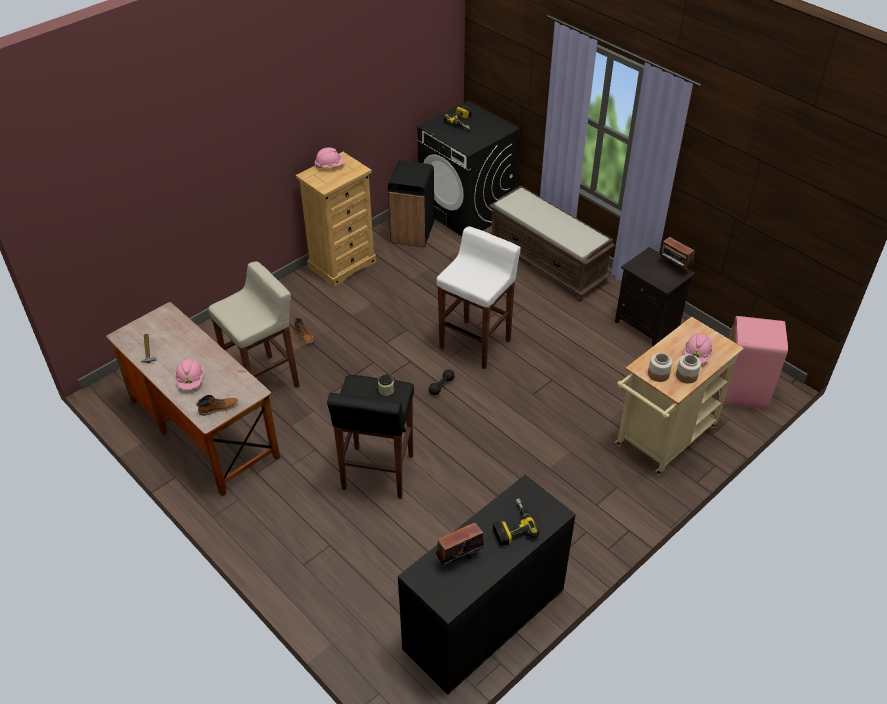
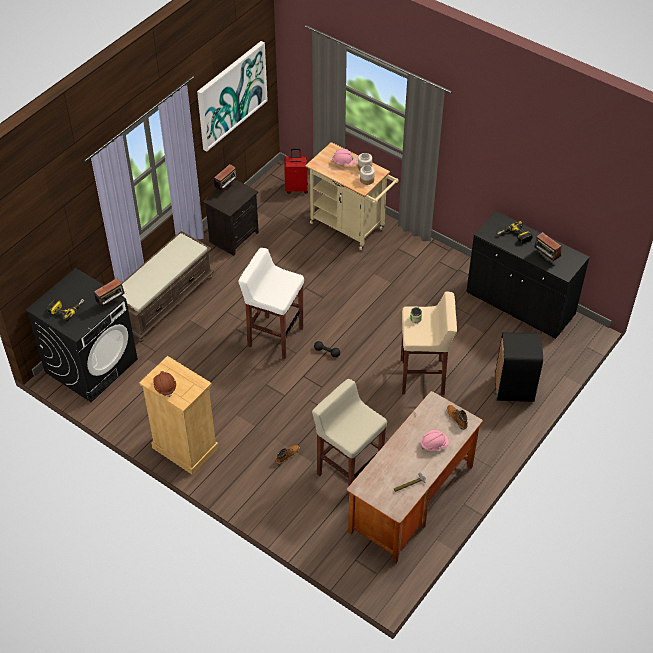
camera: 100 degrees left, 5 degrees up
(330, 166) = (165, 387): pink hard hat -> brown hard hat
(377, 473) = (423, 377): black stool -> beige stool
(412, 233) = (131, 402): black trash can -> black trash can (514, 389)
(463, 147) = (111, 303): none -> radio
(742, 393) = (296, 188): pink trash can -> red suitcase
(763, 197) = (231, 95): none -> picture

